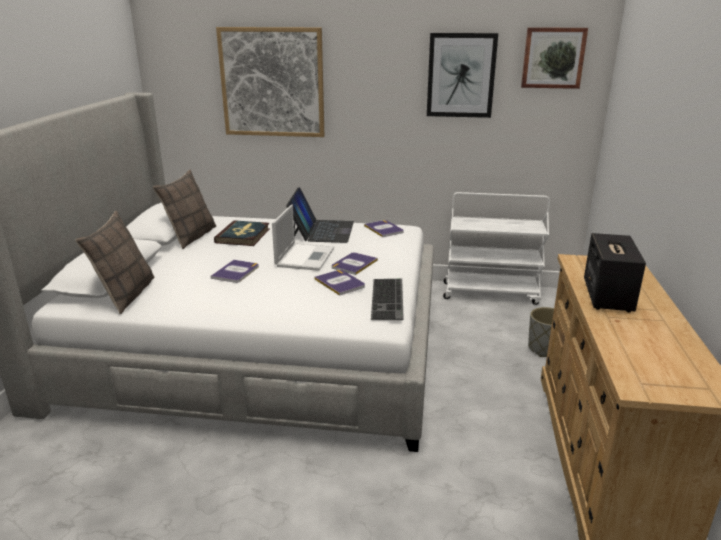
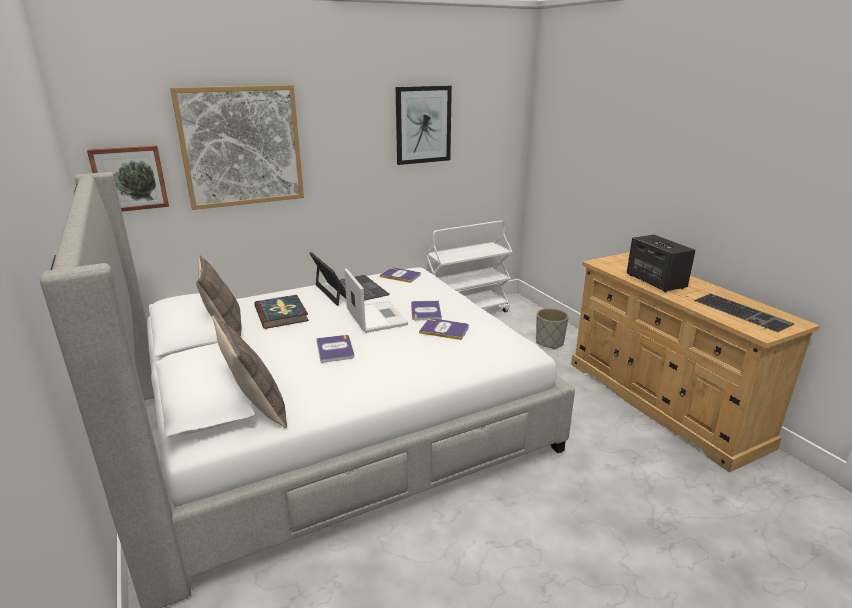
camera: 35 degrees left, 0 degrees up
(389, 299) = (499, 330): keyboard -> keyboard (743, 312)
(553, 58) = (490, 105): picture -> picture (129, 178)

